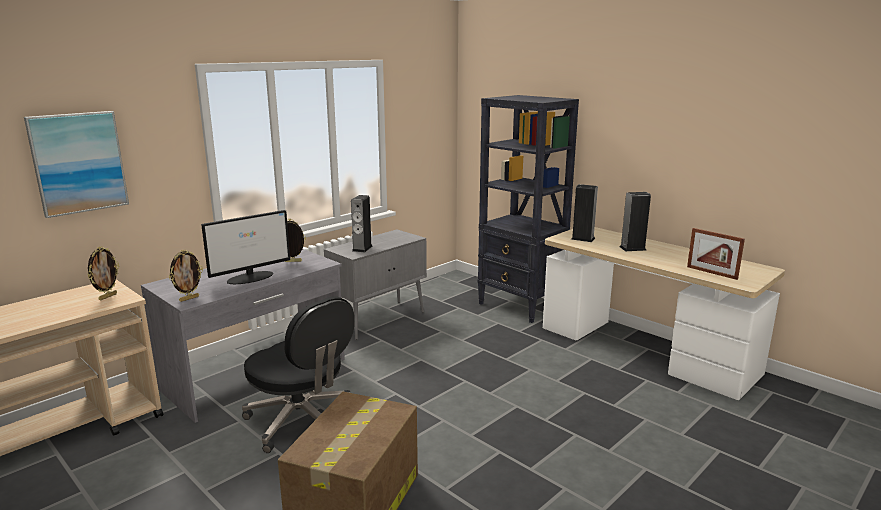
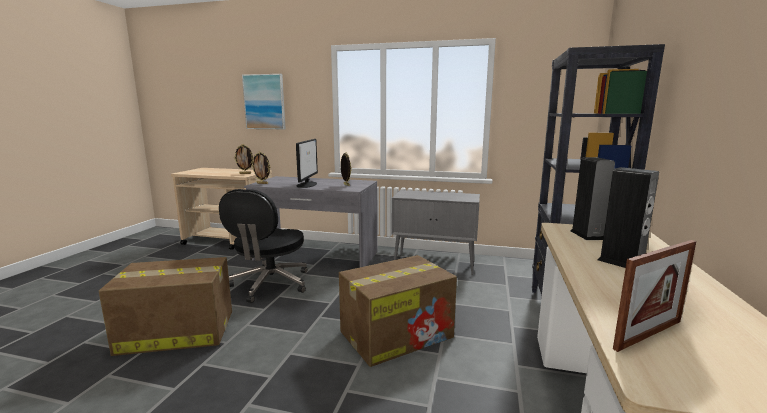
camera: 60 degrees right, 5 degrees down
(251, 277) = (307, 184): monitor -> monitor turned 105 degrees counterclockwise
(362, 248) = (417, 195): speaker -> none
(488, 377) = (397, 334): none -> cardboard box
(711, 273) = (648, 334): picture frame -> picture frame turned 135 degrees counterclockwise

